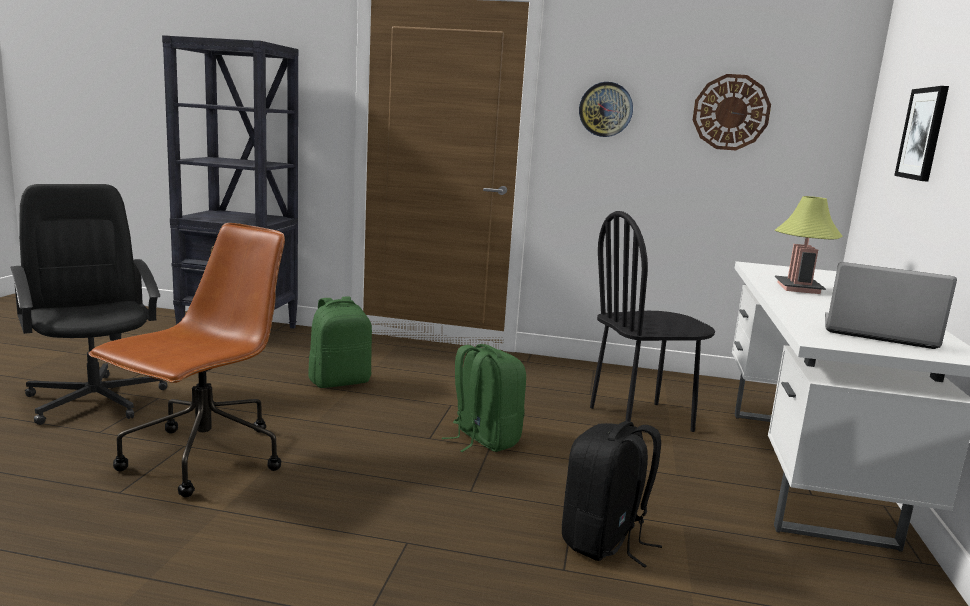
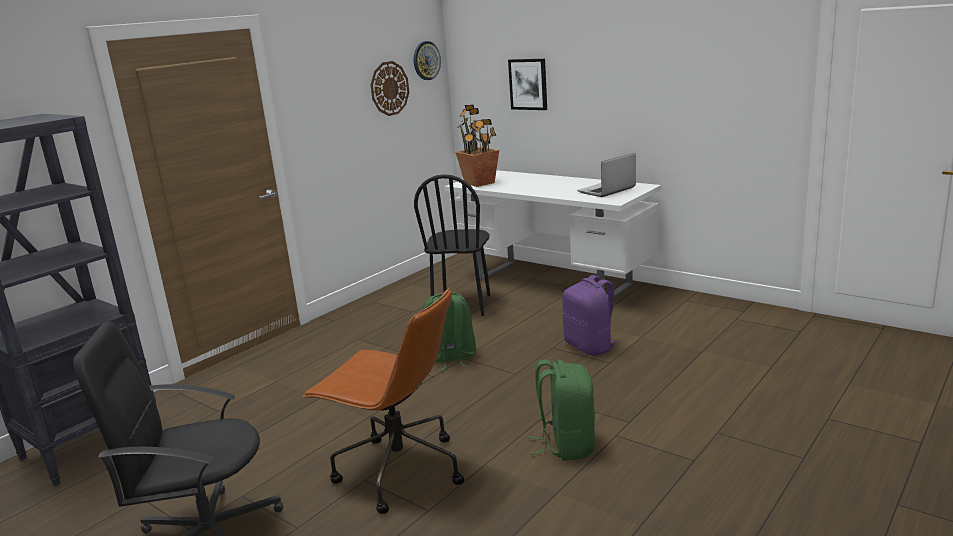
camera: 60 degrees left, 5 degrees up
(203, 459) = (398, 471): brown office chair -> brown office chair turned 150 degrees clockwise
(340, 381) = (295, 400): green backpack -> green backpack (566, 445)
(604, 542) = (590, 347): black backpack -> purple backpack
(605, 109) = (321, 105): wall clock -> wall clock (426, 60)
(778, 272) = (480, 183): none -> potted plant
(798, 288) = (518, 186): table lamp -> none

